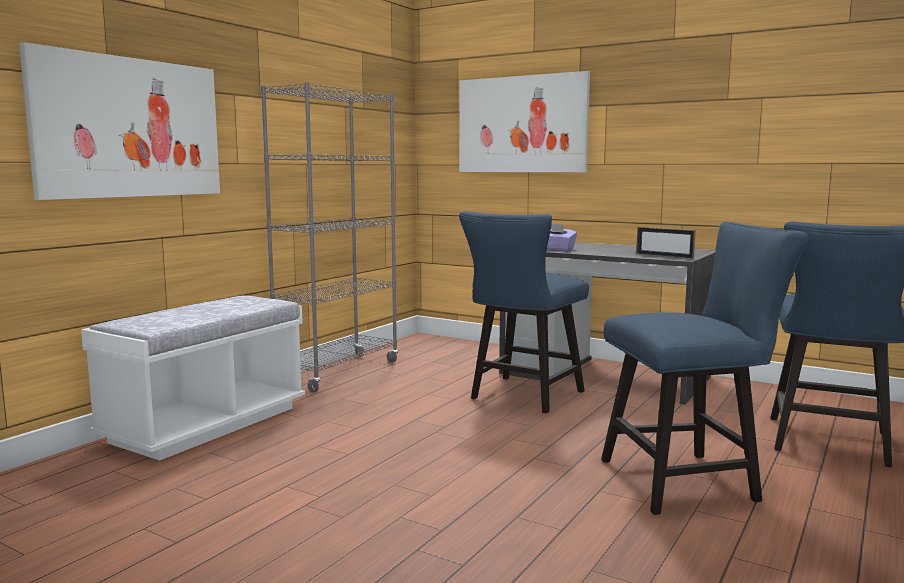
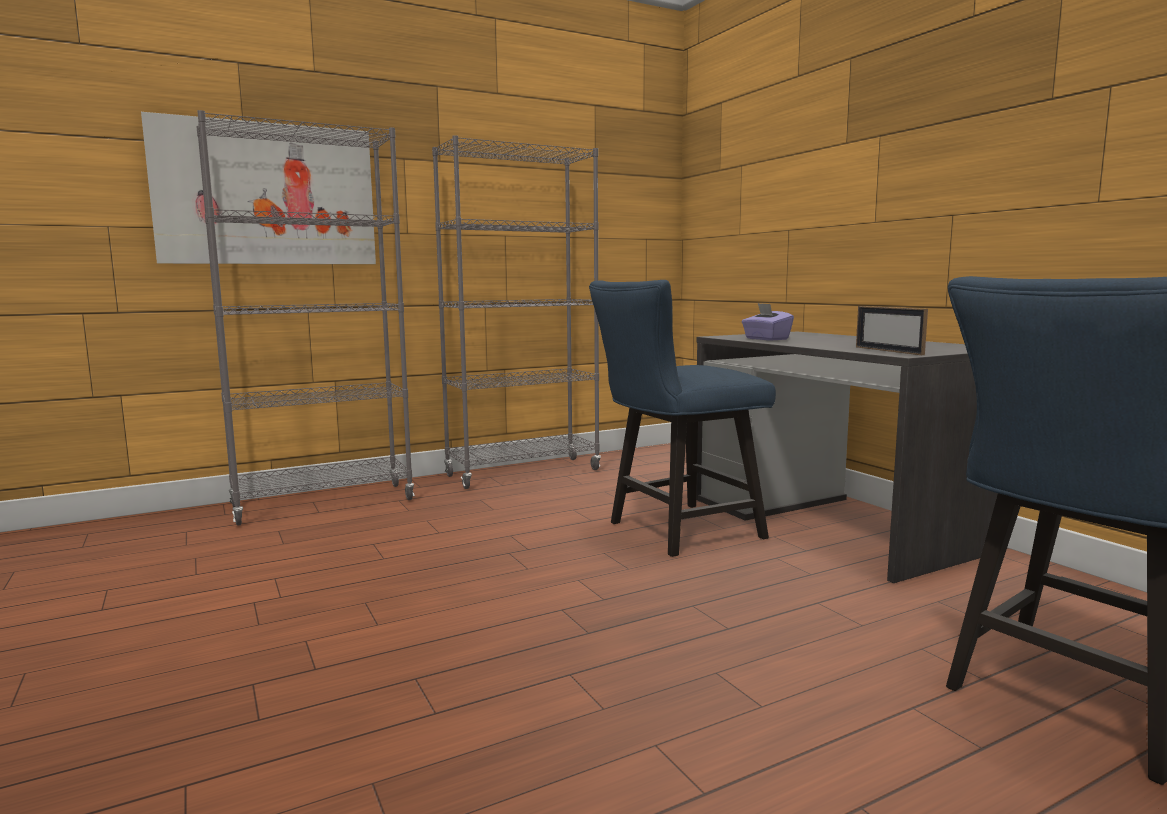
camera: 30 degrees right, 0 degrees up
(206, 424) = (324, 504): white bench -> grey bookcase
(522, 124) = (781, 177): picture -> none
(688, 480) = (719, 696): blue chair -> none

